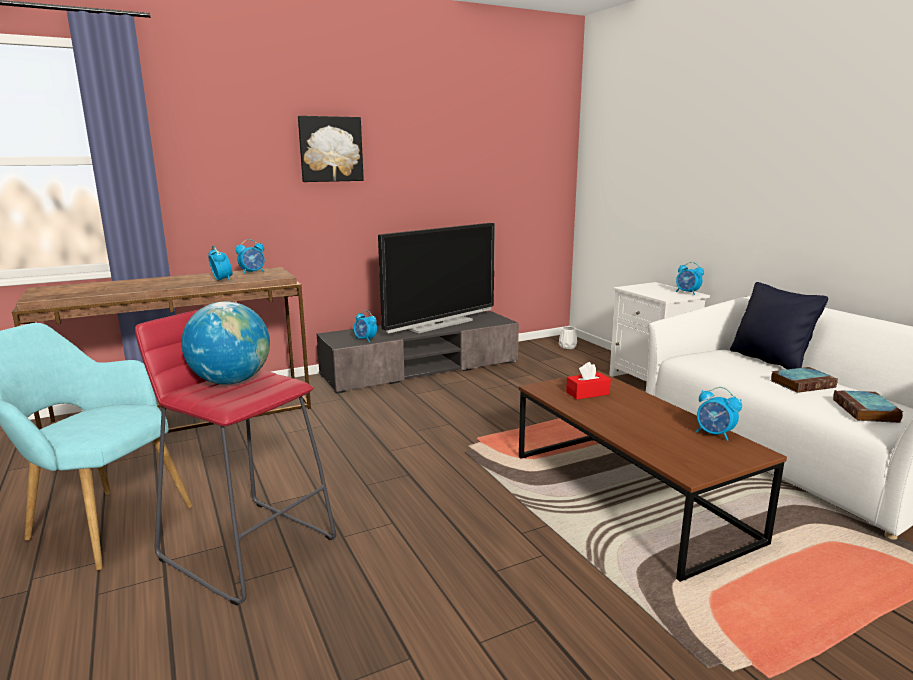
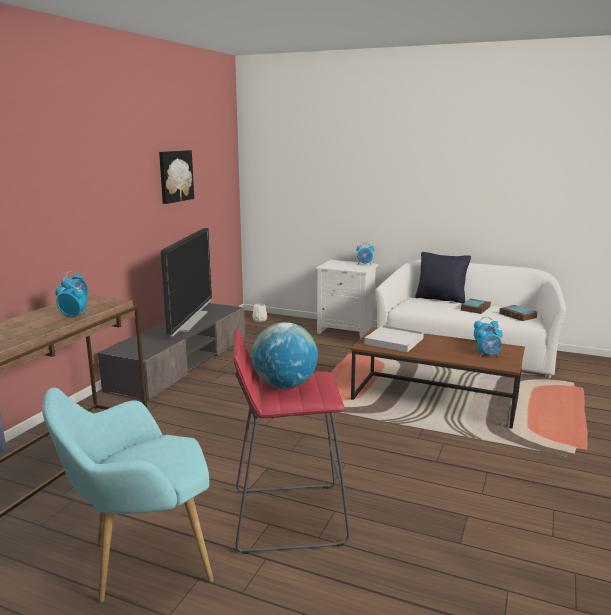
camera: 40 degrees left, 0 degrees up
(330, 149) = (94, 175): picture -> picture (175, 176)
(365, 340) = (155, 347): alarm clock -> alarm clock (488, 355)
(587, 393) = (394, 341): red tissue box -> white tray

